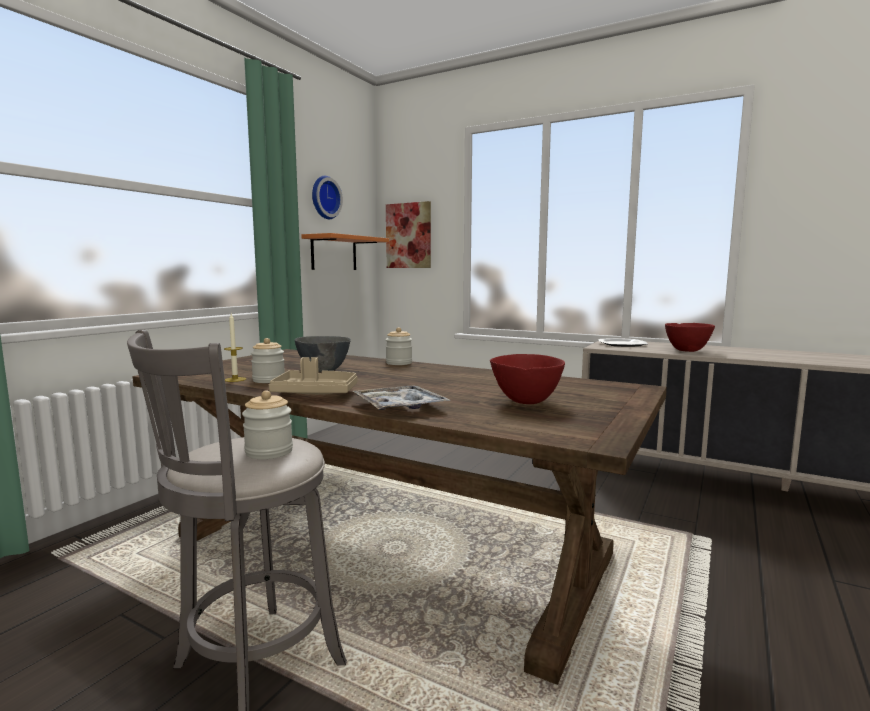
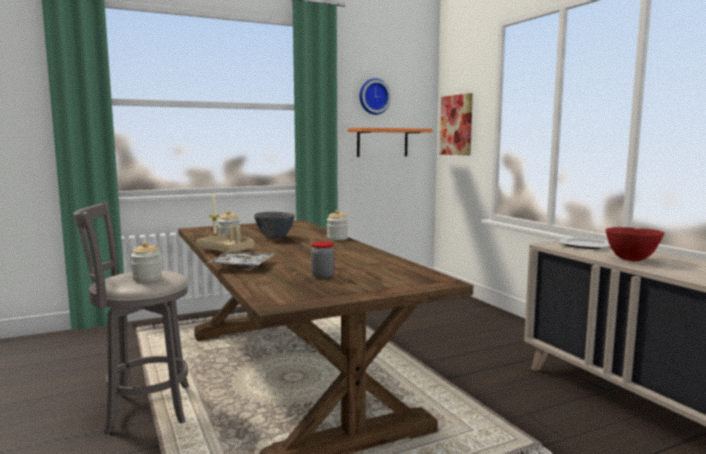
camera: 35 degrees right, 0 degrees up
(527, 402) = (323, 276): red bowl -> jar

